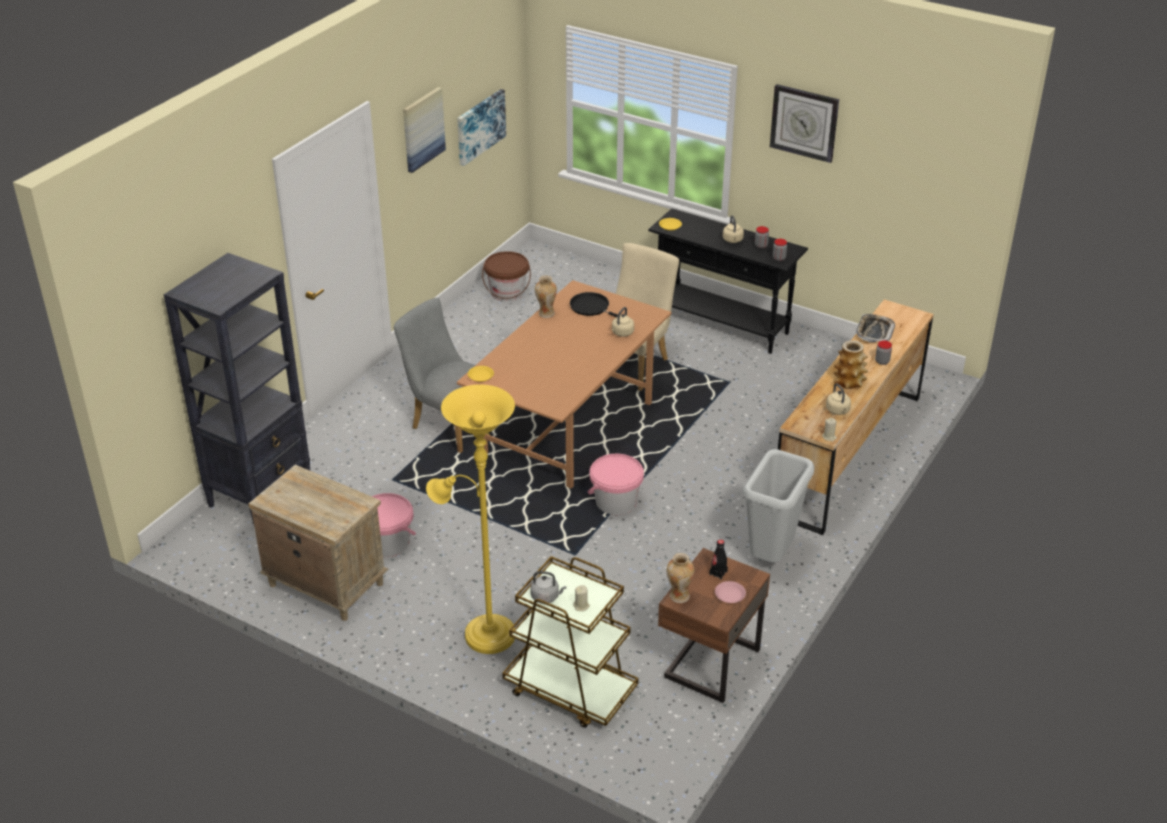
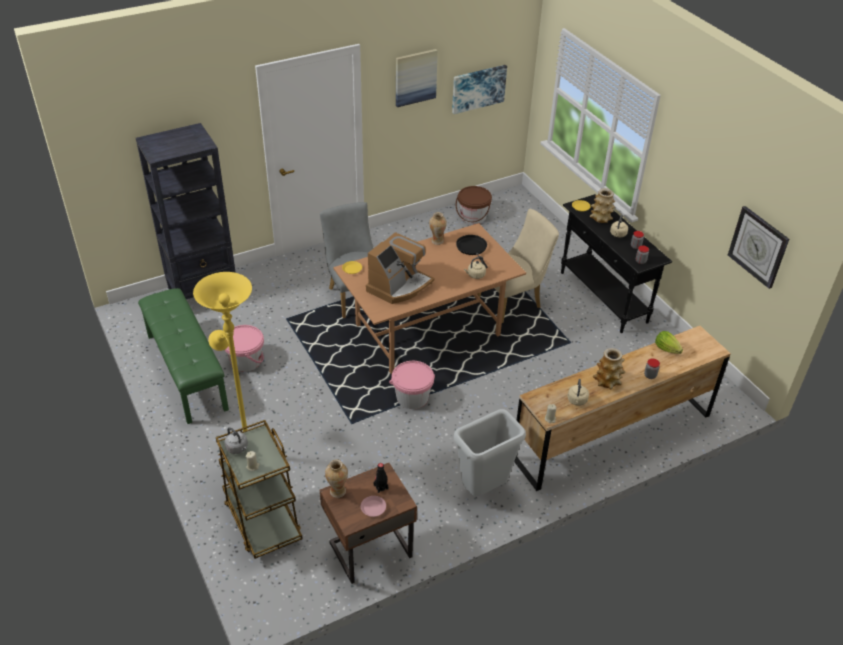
camera: 30 degrees right, 5 degrees up
(325, 584) = (186, 371): beige nightstand -> green bench
(551, 374) = (399, 286): none -> coffee machine
(700, 230) = (600, 218): none -> vase
(804, 122) = (694, 158): wall clock -> wall clock (758, 246)
(874, 331) = (666, 348): tray -> lettuce

